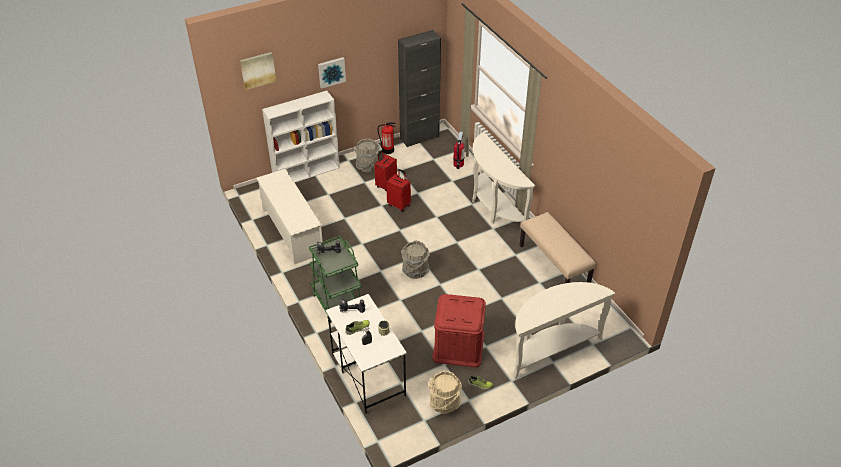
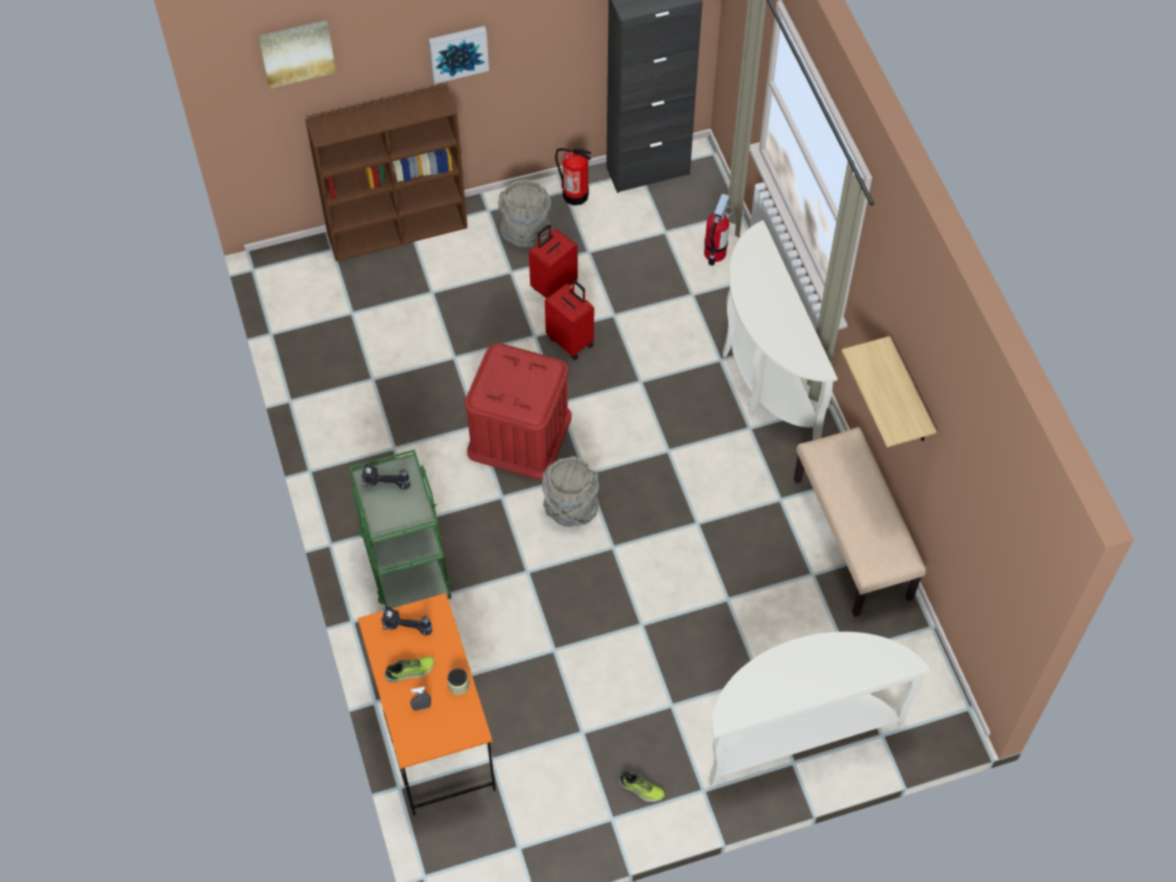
camera: 10 degrees right, 15 degrees up
(292, 231) = (345, 376): white shoe rack -> none
(307, 172) = (398, 230): white bookcase -> brown bookcase
(368, 374) = (433, 731): white desk -> orange desk
(444, 403) = (564, 818): beige bucket -> none
(458, 346) = (619, 696): red storage box -> red storage box (519, 434)
(575, 174) = (909, 394): none -> shelf

